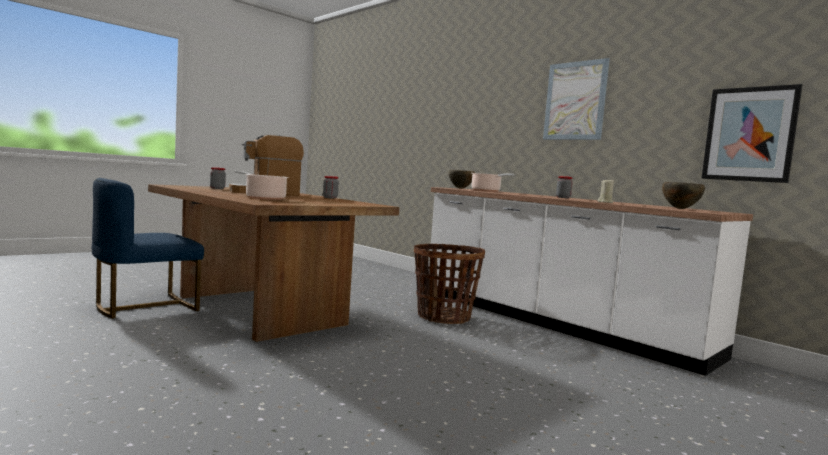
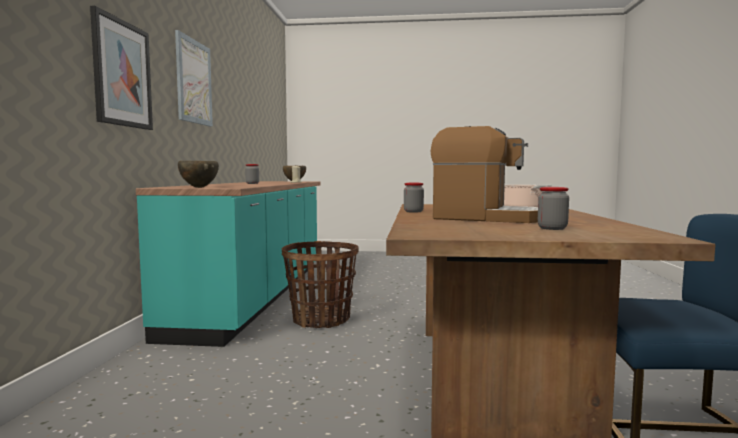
camera: 130 degrees left, 0 degrees up
(487, 191) = (231, 186): cooking pot -> none
(555, 323) = (256, 297): white counter -> turquoise counter
(749, 134) = (252, 132): picture -> picture (122, 74)

